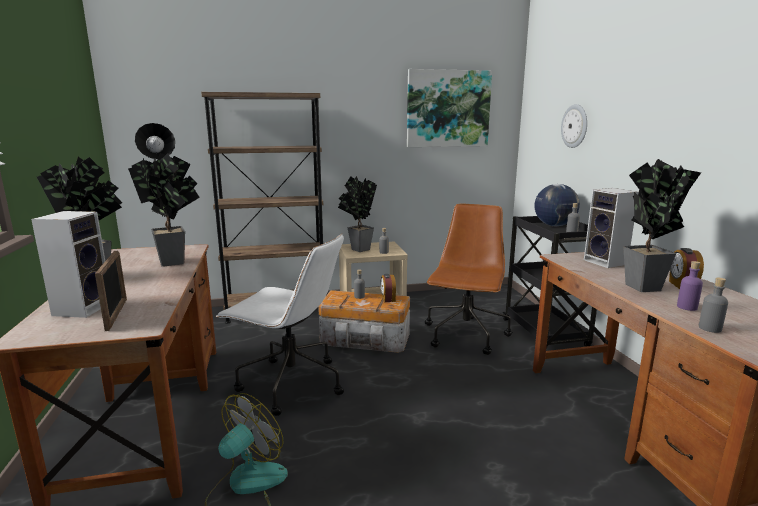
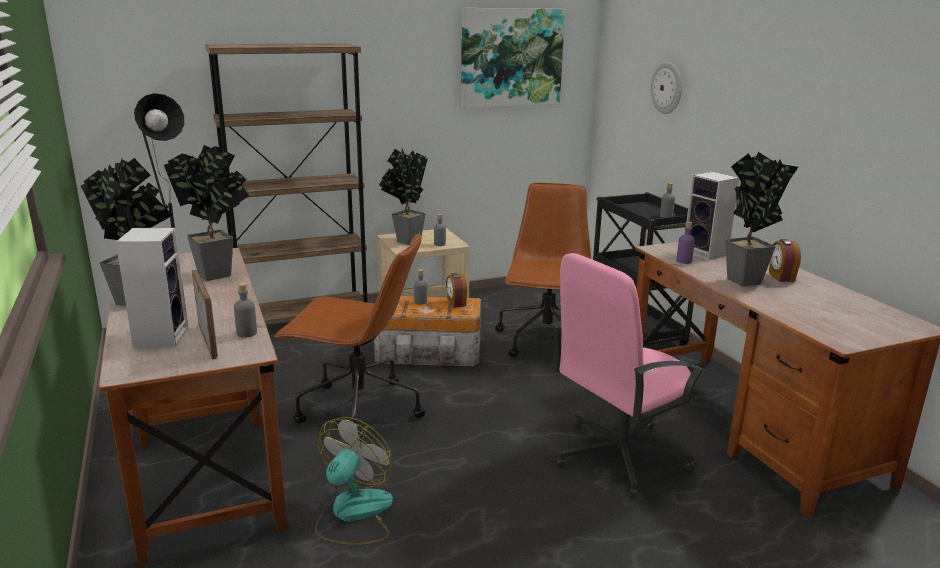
camera: 10 degrees left, 5 degrees up
(290, 384) = (357, 410): white office chair -> brown office chair
(512, 450) = (618, 456): none -> pink office chair
(554, 225) = (646, 207): globe -> none
(687, 307) = (784, 300): purple bottle -> purple bottle (684, 261)
(710, 328) = (803, 320): grey bottle -> grey bottle (247, 333)

